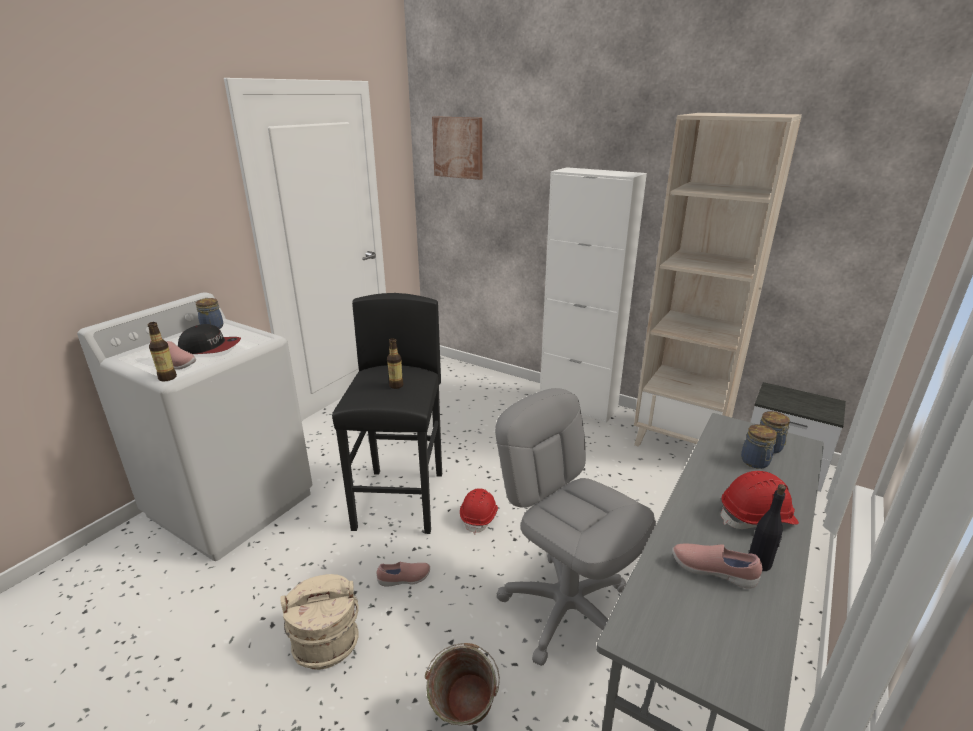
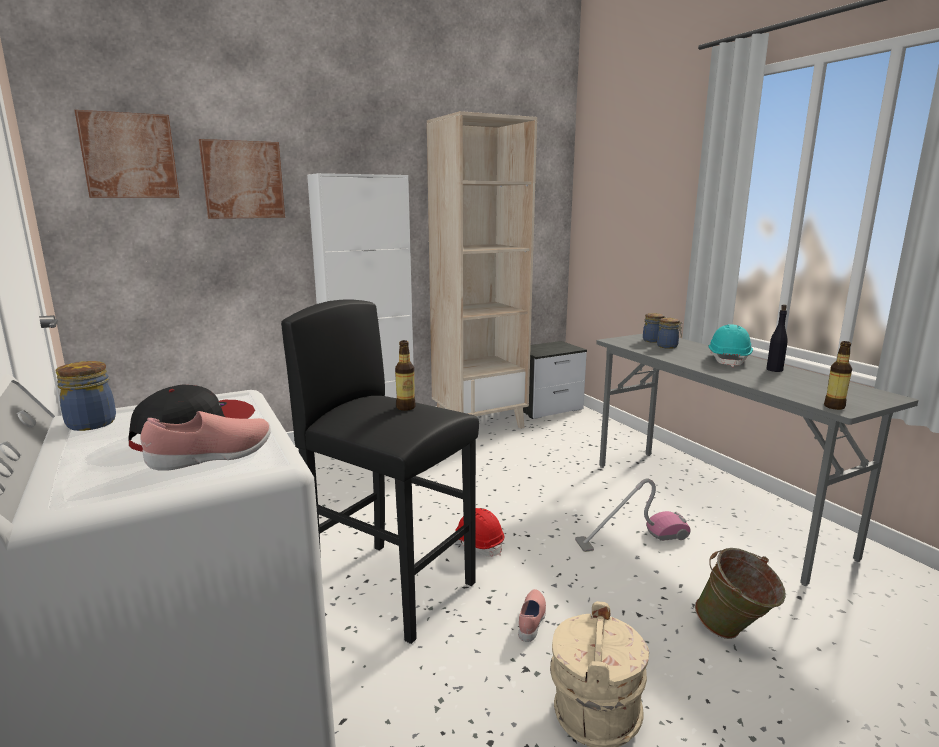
camera: 60 degrees left, 10 degrees down
(167, 378) = (272, 464): bottle -> bottle (834, 406)
(523, 168) = (243, 180): none -> picture
(566, 609) = (632, 538): grey office chair -> vacuum cleaner
(712, 571) = (780, 379): pink shoe -> none
(757, 517) = (728, 360): red hard hat -> turquoise hard hat

